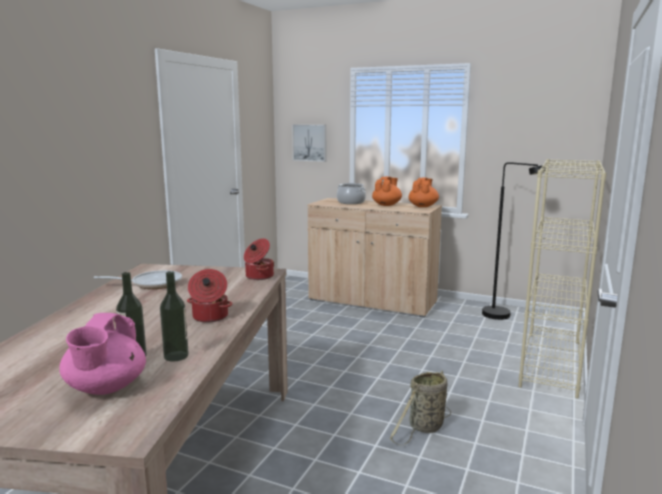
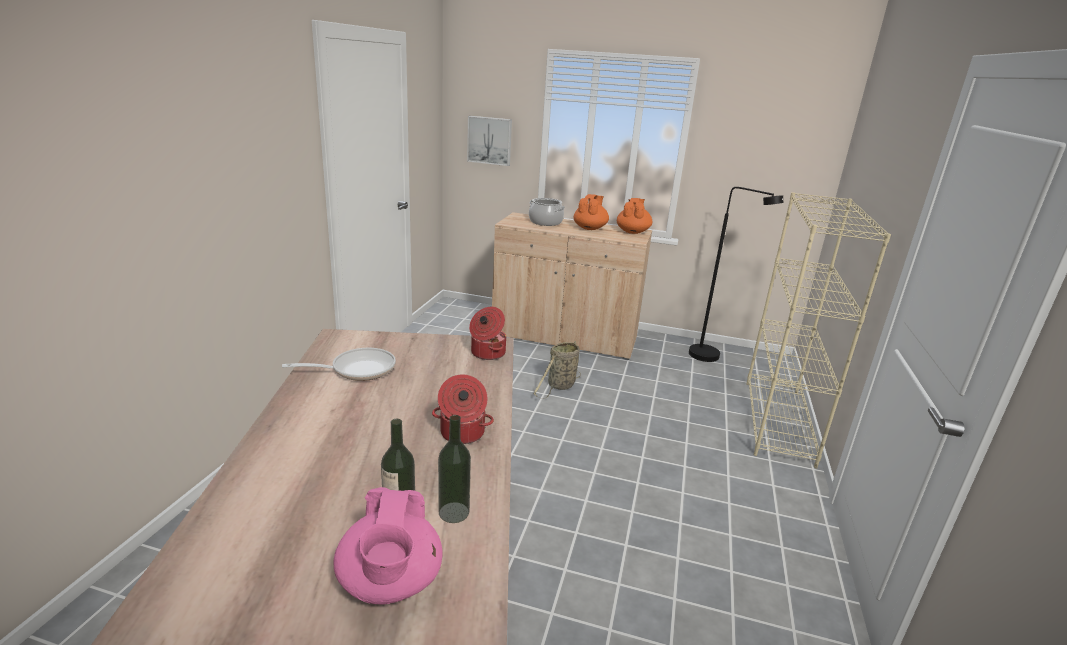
camera: 10 degrees left, 10 degrees up
(424, 428) = (672, 517): basket -> basket (560, 386)

